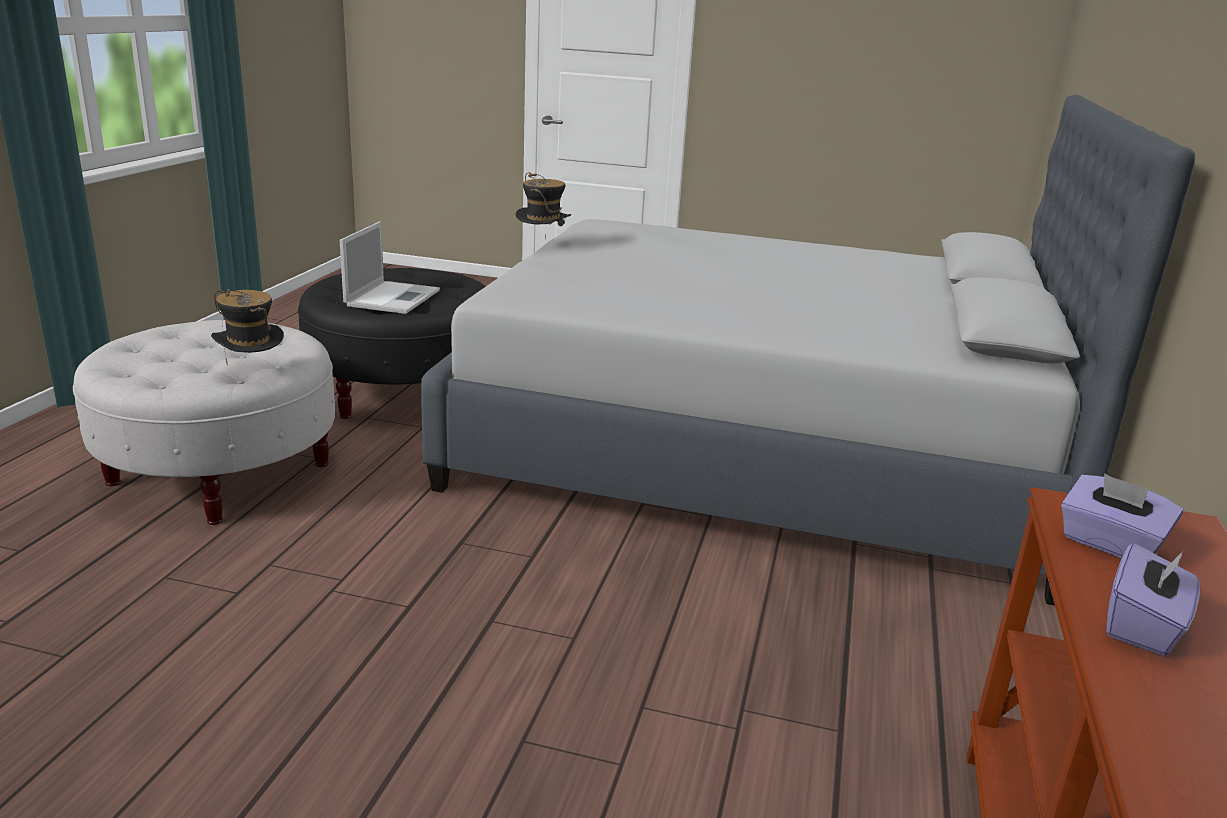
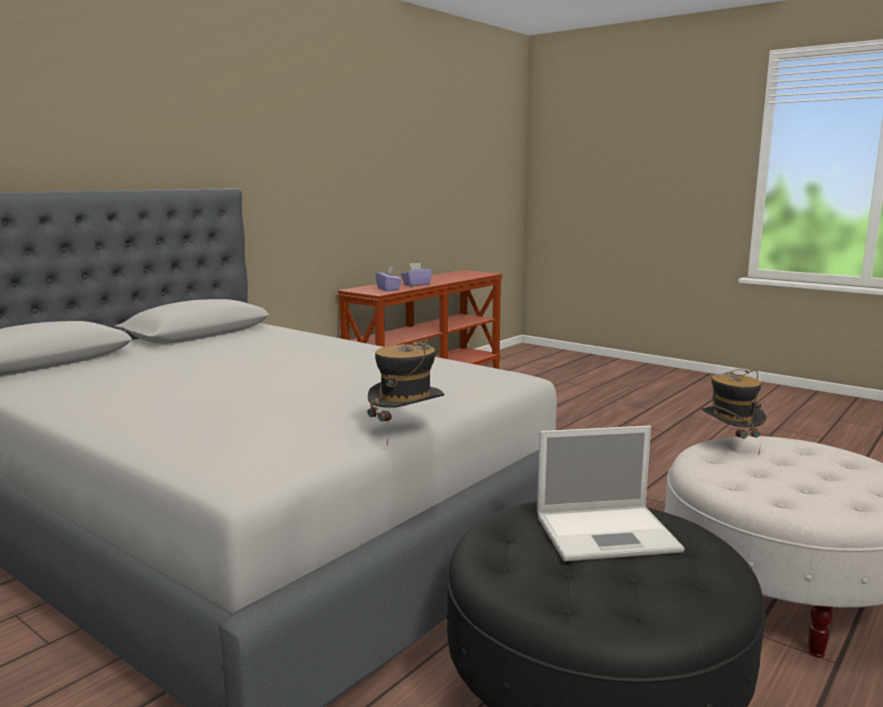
camera: 155 degrees left, 10 degrees down
(393, 297) = (609, 533): laptop -> laptop turned 135 degrees counterclockwise

